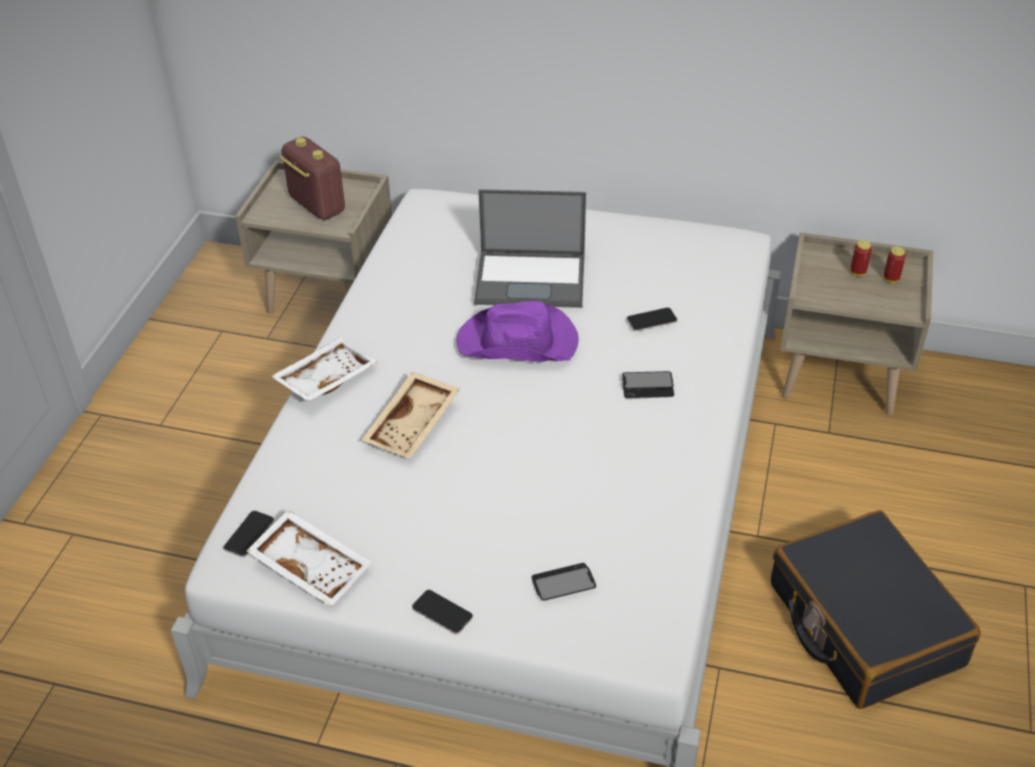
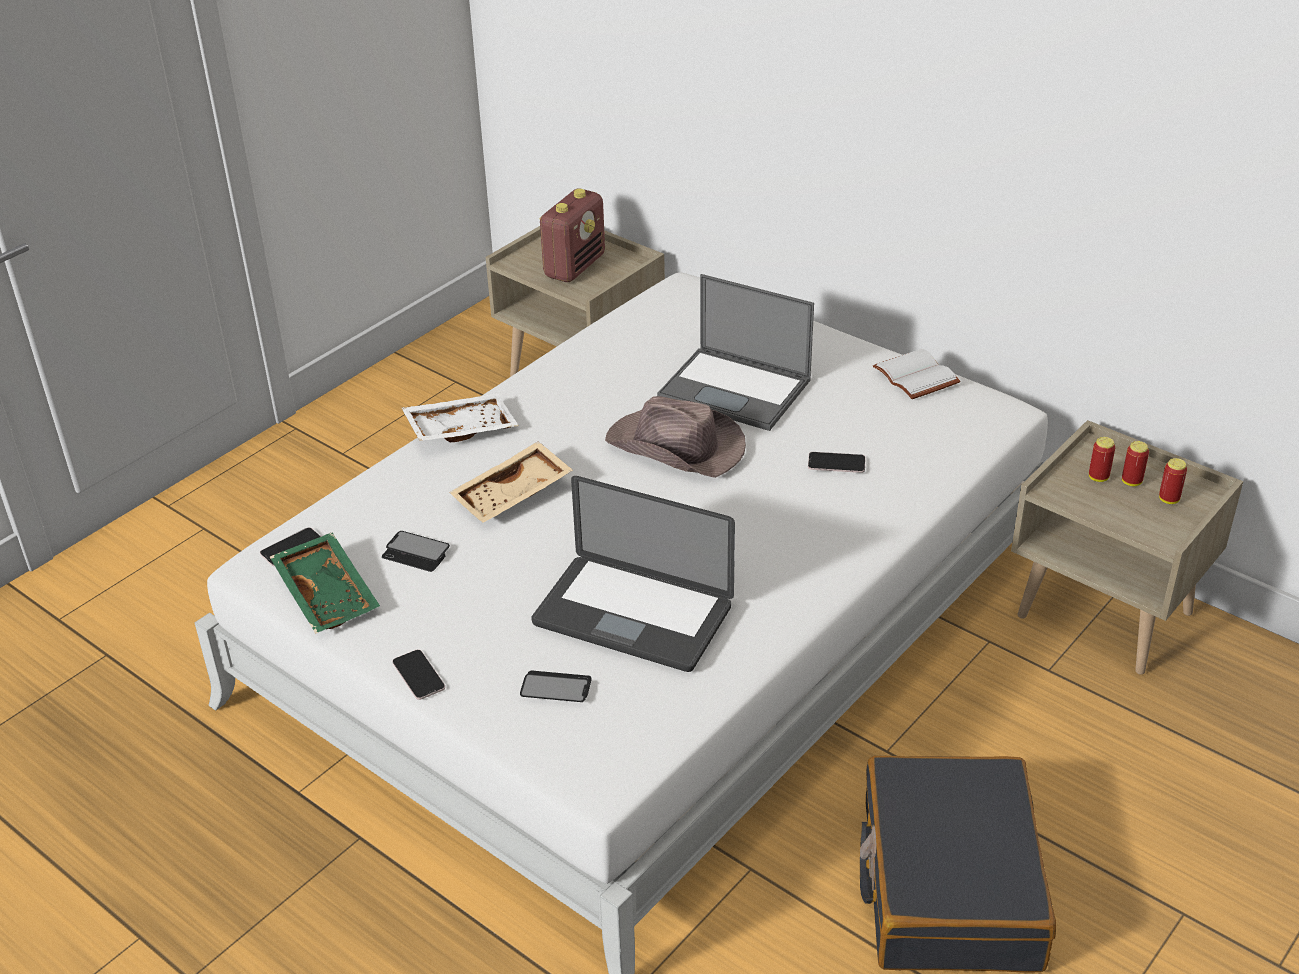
camera: 25 degrees right, 5 degrees down
(312, 565) = (329, 593): white tray -> green tray
(316, 205) = (574, 266): radio -> radio turned 45 degrees clockwise
(518, 342) = (676, 447): purple hat -> brown hat
(582, 499) = (632, 615): none -> laptop
(647, 386) = (785, 528): phone -> phone (416, 553)
(663, 230) = (918, 376): none -> white book
(833, 276) = (1098, 477): none -> can

